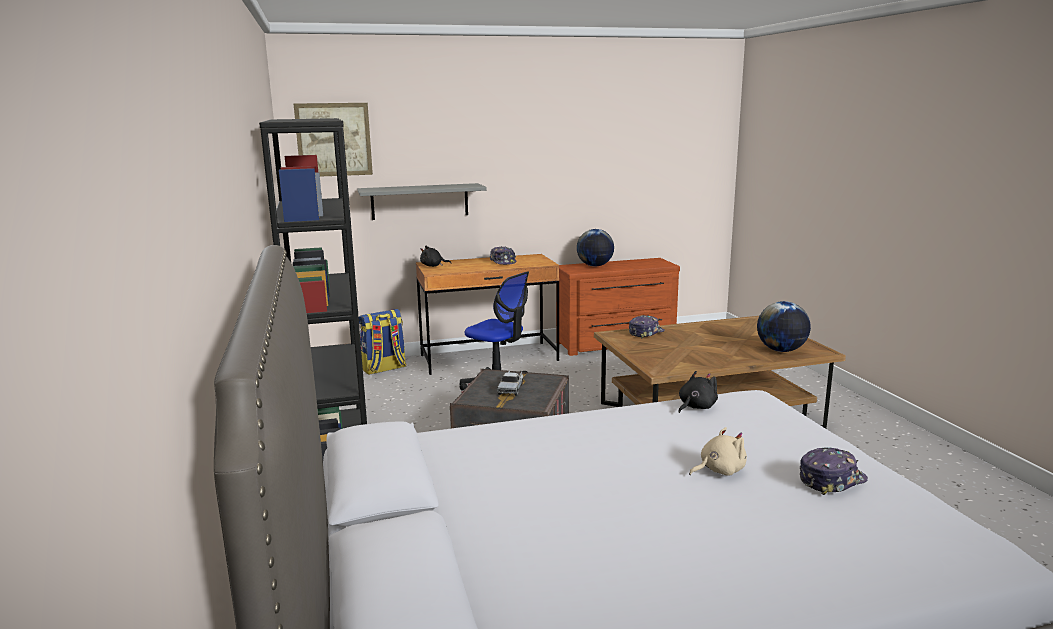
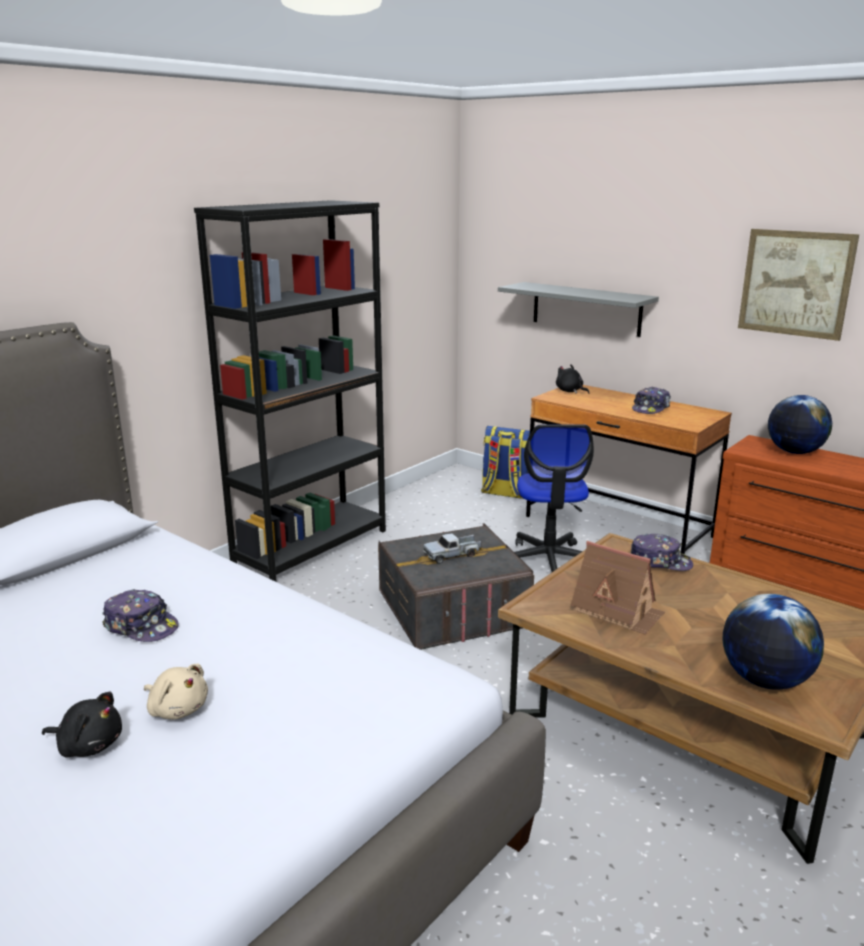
camera: 55 degrees right, 5 degrees up
(334, 139) = (507, 222): picture -> picture (795, 283)
(686, 355) = (617, 611): none -> toy house
(696, 407) = (362, 650): black plush toy -> black plush toy (88, 745)
(831, 480) = (188, 799): cap -> cap (141, 626)

